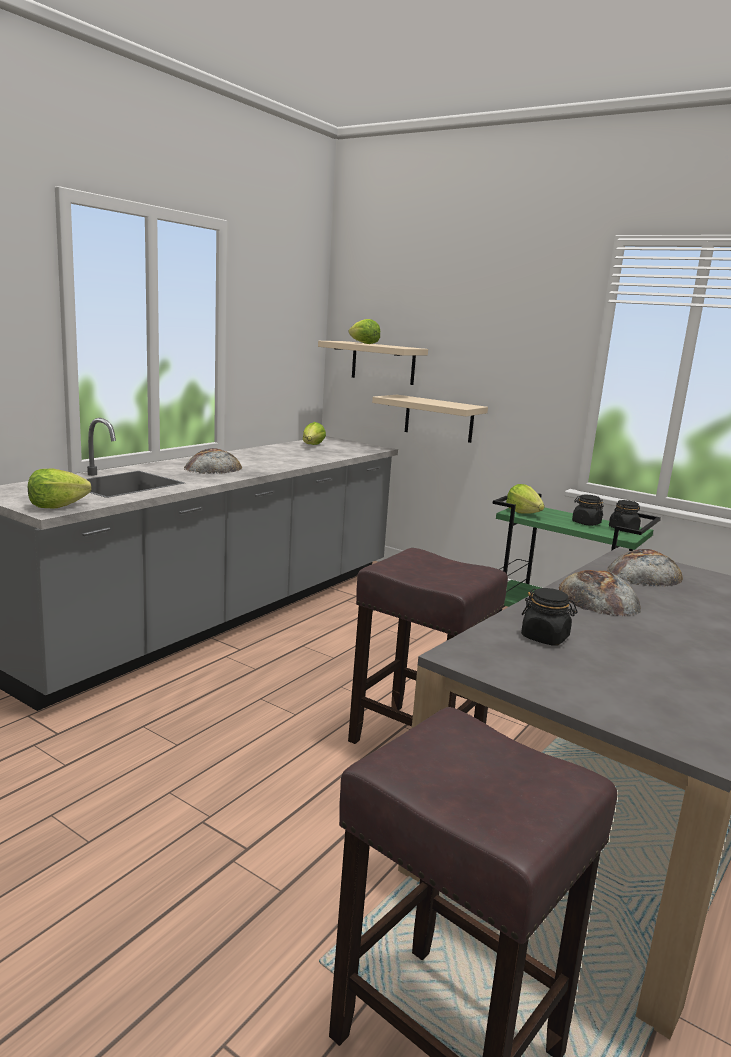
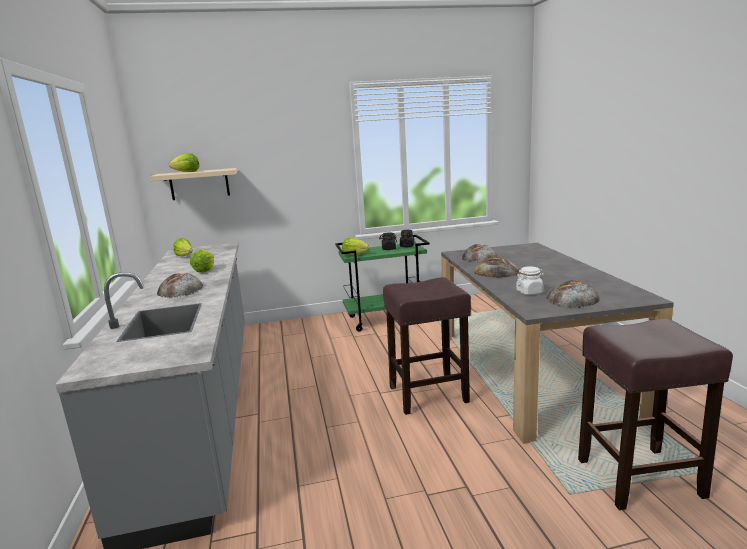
camera: 45 degrees left, 0 degrees up
(57, 506) = (183, 351): lettuce -> lettuce (205, 270)
(439, 418) = (256, 214): beige shelf -> none
(545, 638) = (529, 292): black jar -> white jar
(574, 676) = (572, 298): none -> bread

